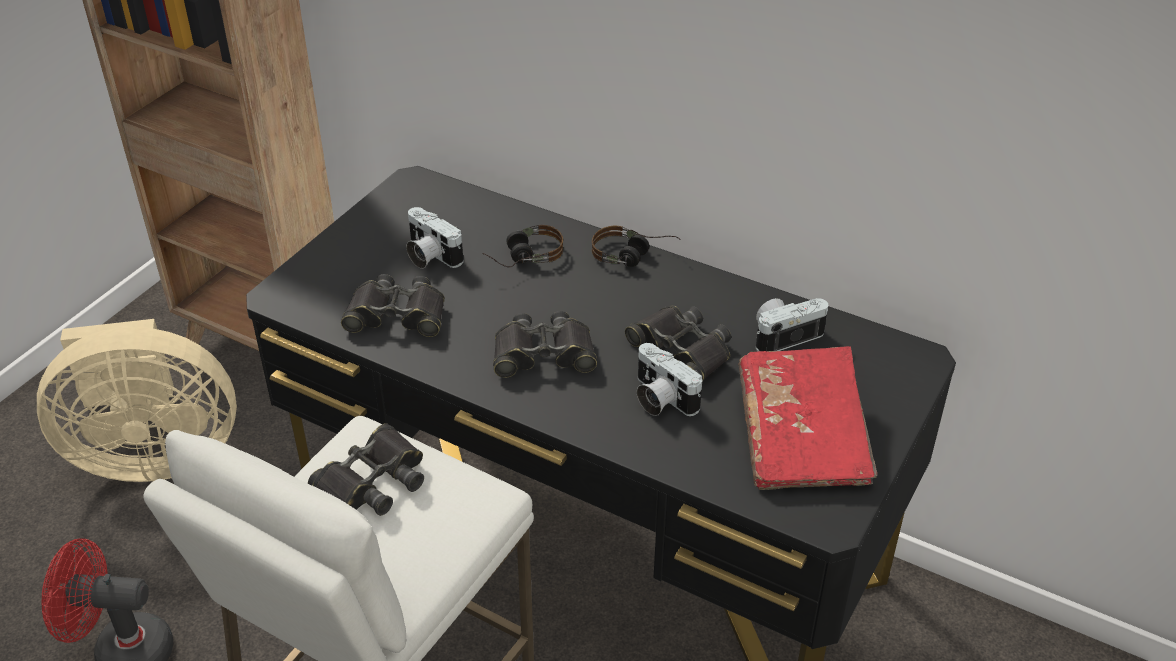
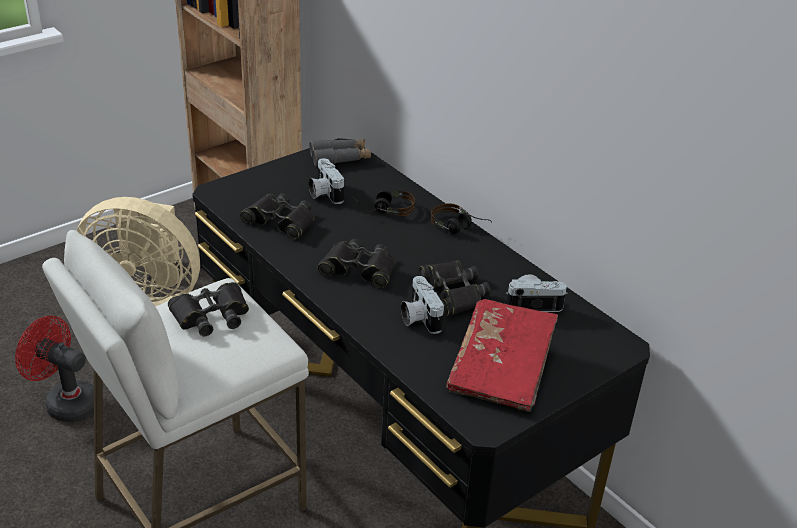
camera: 20 degrees right, 5 degrees down
(419, 198) = (340, 158): none -> grey binoculars

